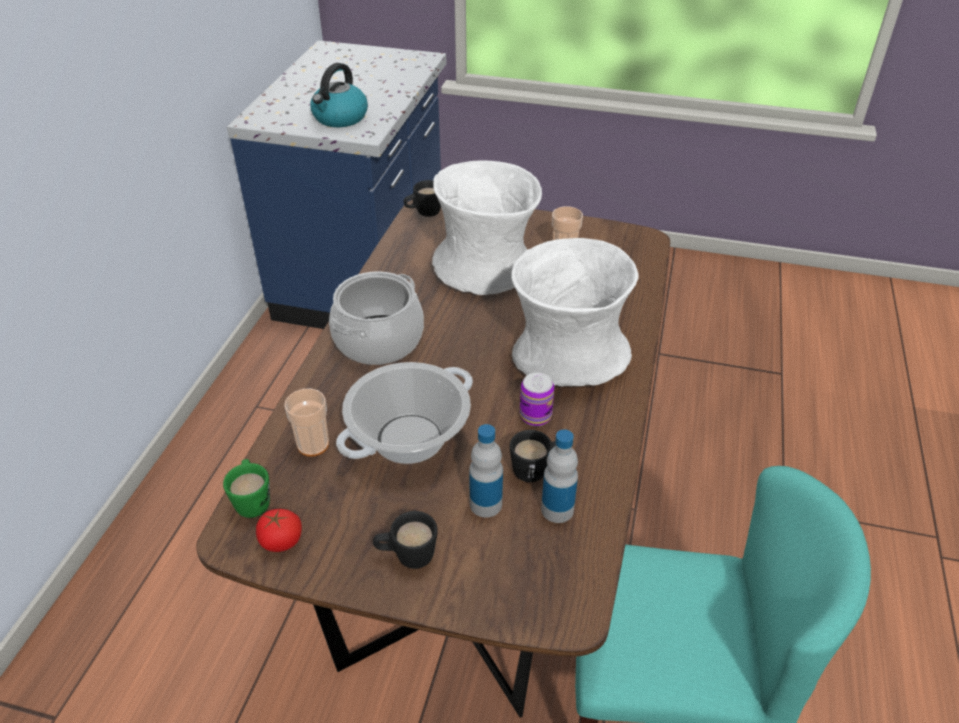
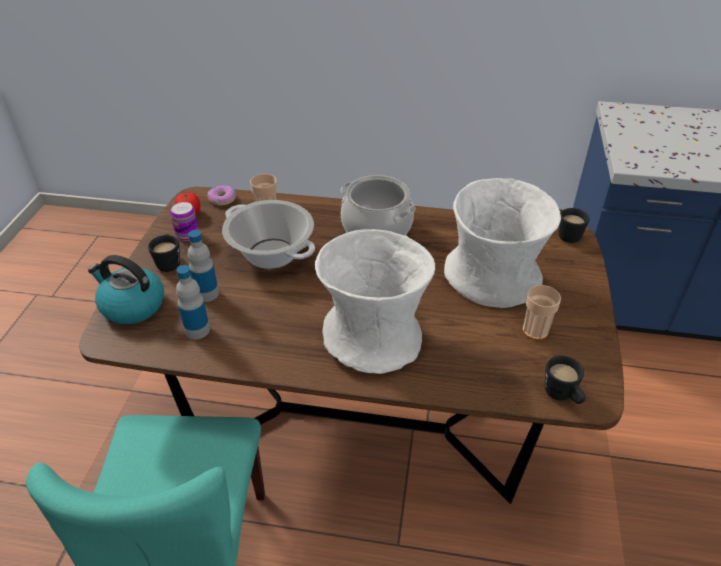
camera: 85 degrees right, 0 degrees up
(252, 500) = (222, 199): green mug -> donut
(340, 118) = (651, 147): kettle -> kettle (132, 306)
(535, 416) = (295, 316): can -> can (187, 235)
(536, 470) = (237, 318): black mug -> black mug (562, 396)

